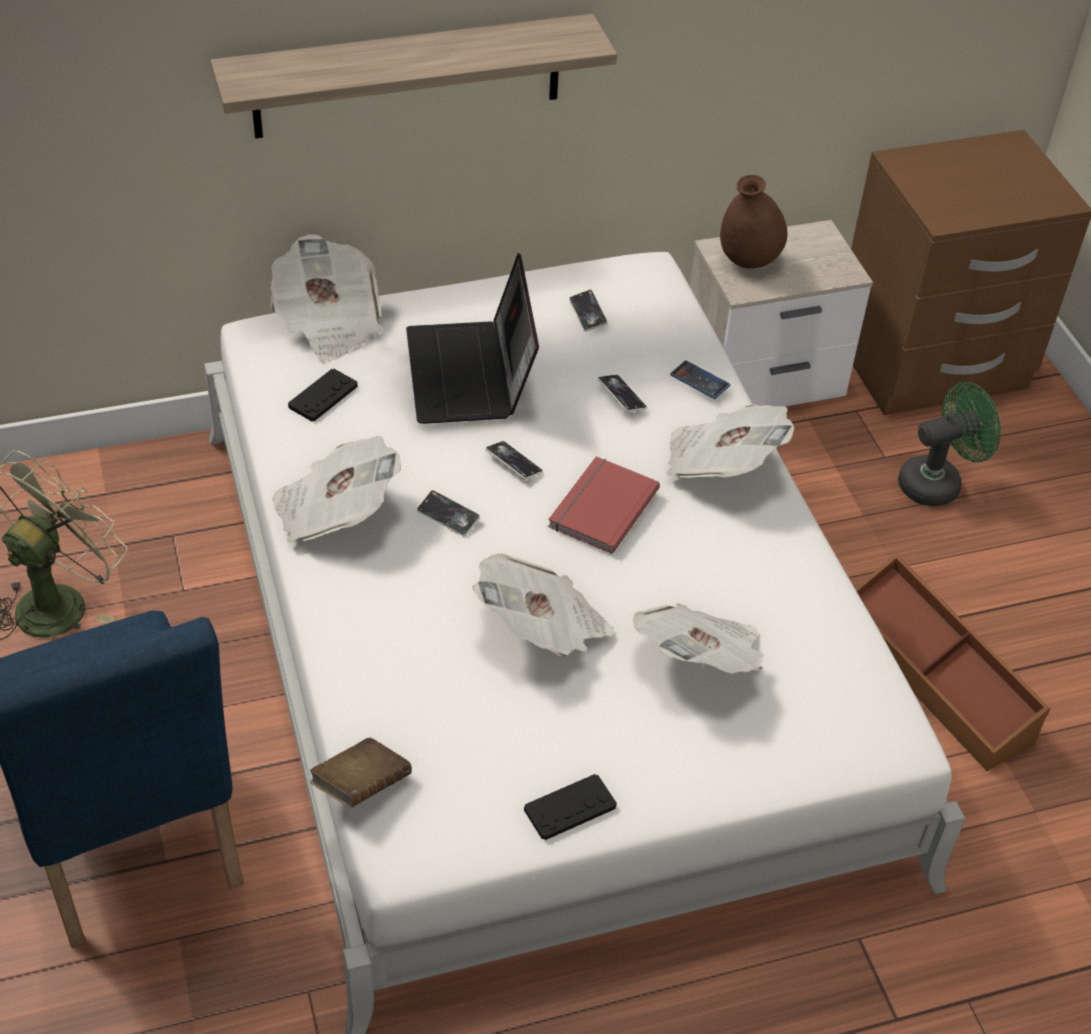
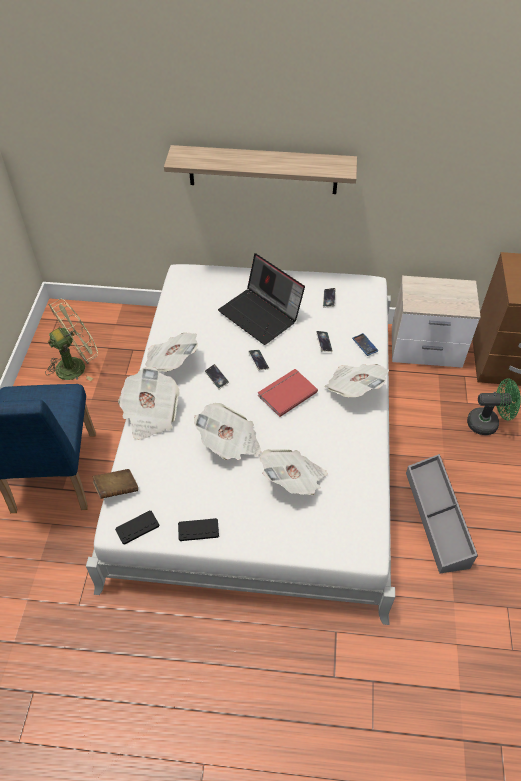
camera: 25 degrees right, 5 degrees up
(323, 396) = (193, 308): black game controller -> black game controller (137, 527)
(328, 323) = (213, 274): newspaper -> newspaper (150, 414)
(471, 375) = (261, 315): laptop -> laptop turned 60 degrees counterclockwise
(748, 261) = (422, 292): brown vase -> none
(936, 676) = (438, 518): brown storage box -> grey storage box

